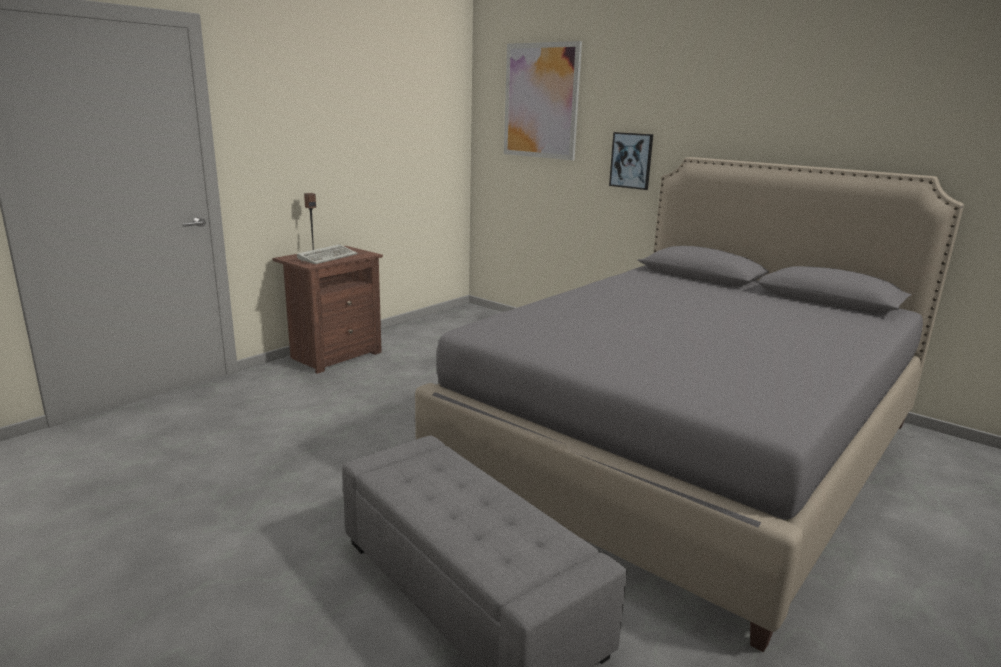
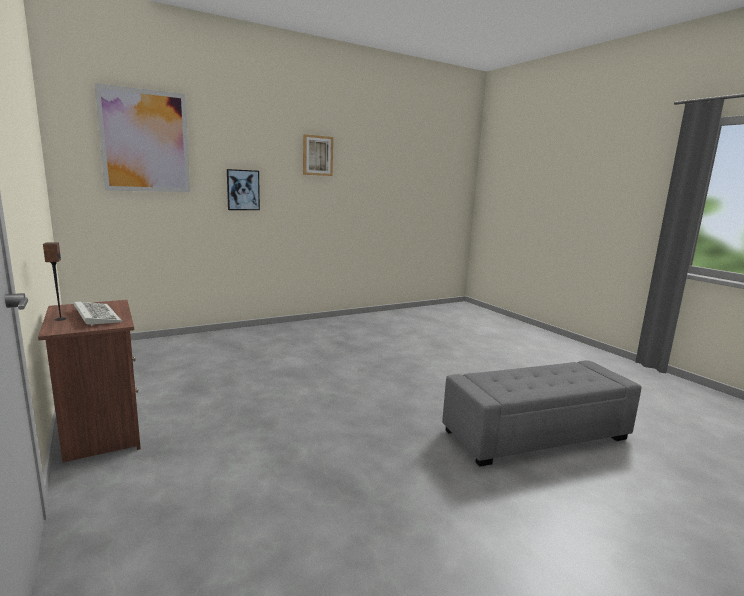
camera: 70 degrees left, 5 degrees down
(685, 449) = (406, 349): grey bed -> none
(746, 110) = (317, 155): none -> picture

